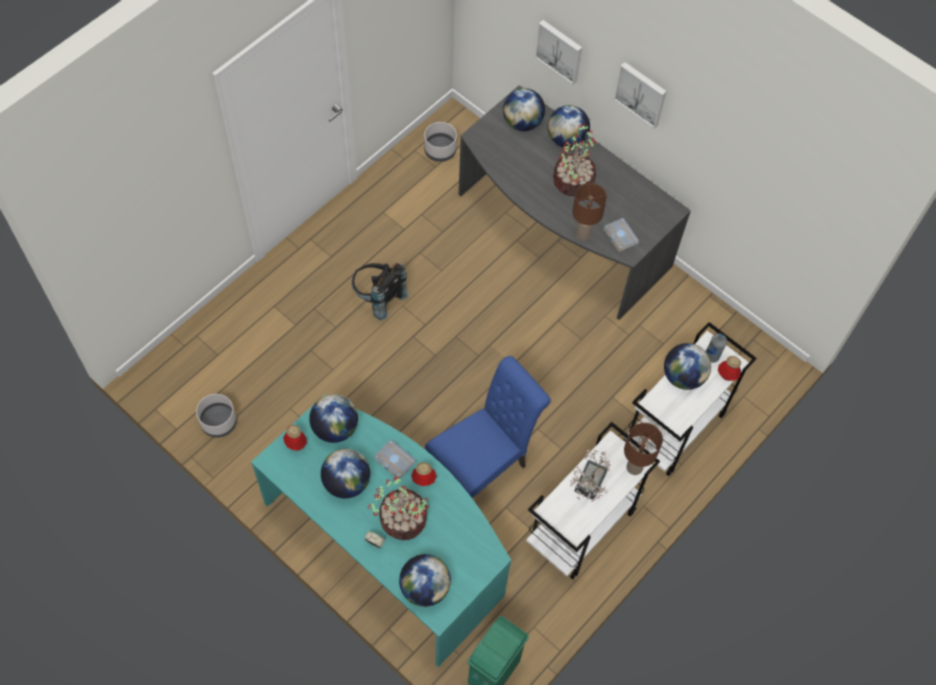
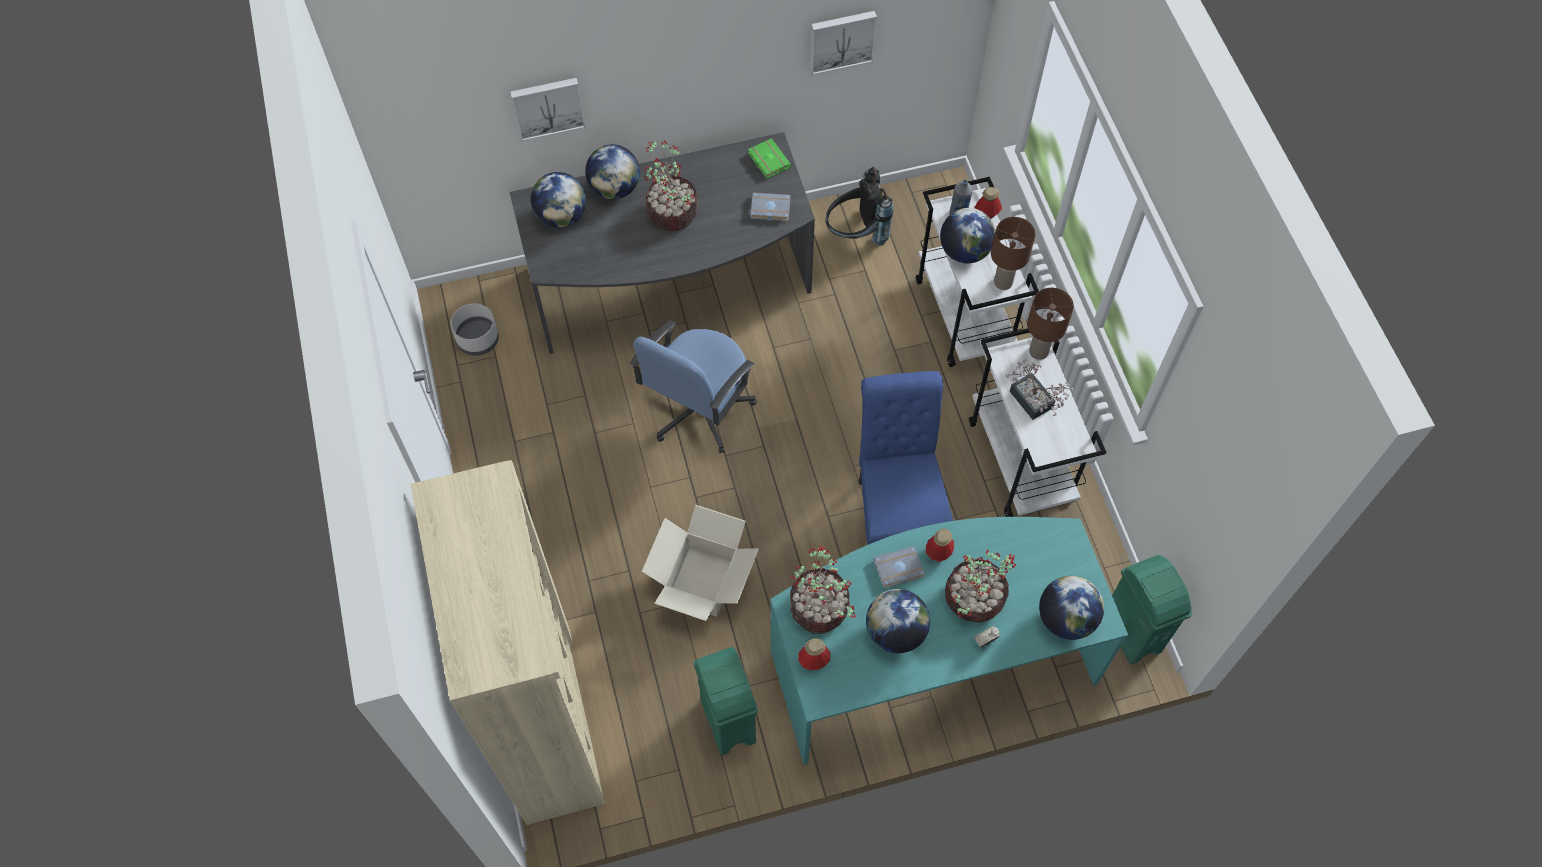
camera: 55 degrees left, 0 degrees up
(205, 342) = (548, 724): none -> beige bookcase
(218, 422) = (666, 763): grey planter -> none
(267, 443) = (728, 722): none -> green trash can
(335, 428) = (820, 609): globe -> potted plant
(355, 373) = (702, 581): none -> cardboard box
(378, 298) = (623, 507): black backpack -> black backpack (856, 234)
(478, 302) = (698, 409): none -> blue office chair
(583, 233) = (743, 240): brown table lamp -> brown table lamp (1002, 282)
(641, 93) = (673, 62): picture -> picture (841, 40)
(658, 213) = (767, 160): none -> green book

